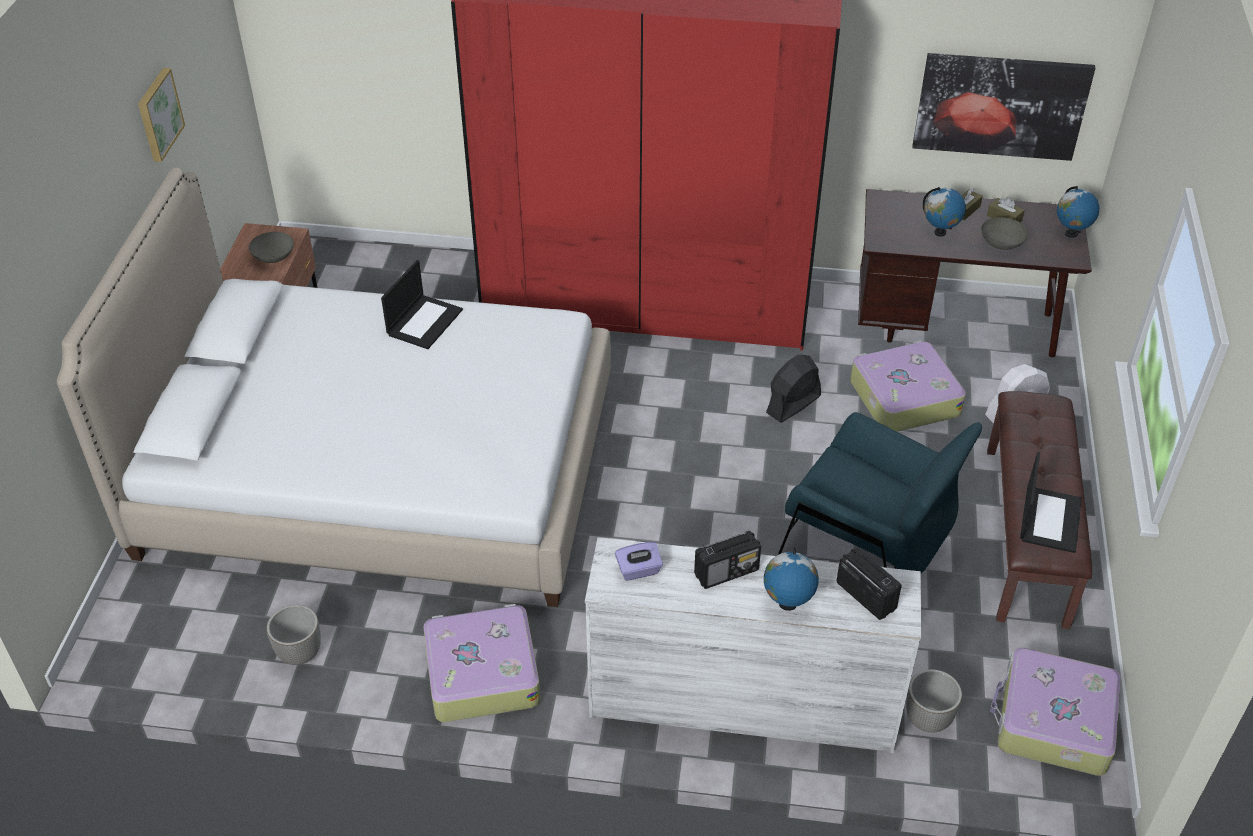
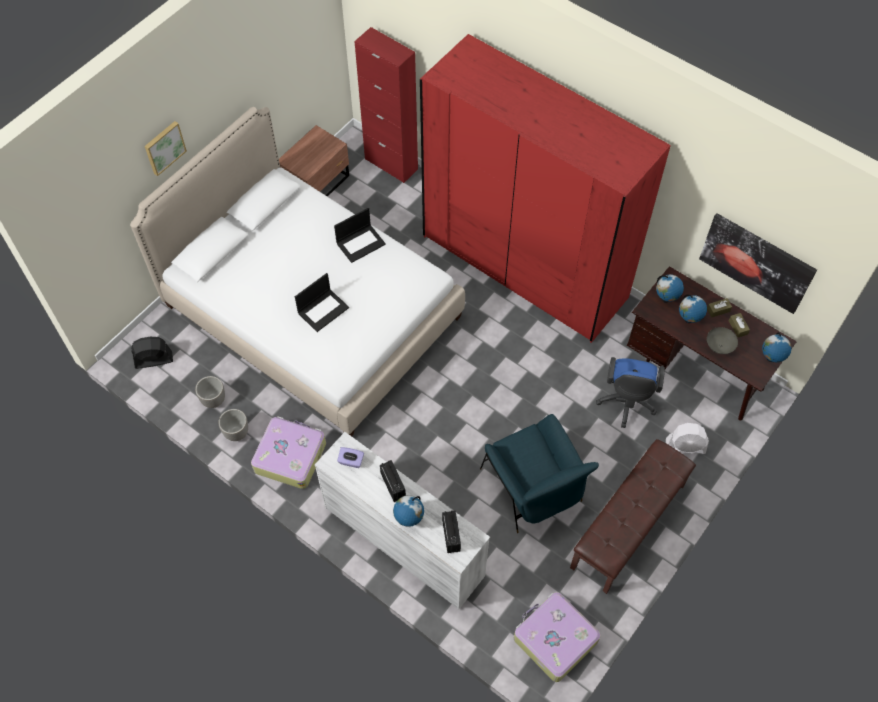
camera: 30 degrees right, 15 degrees up
(158, 114) = (251, 75): picture -> picture (164, 147)
(273, 258) = (316, 157): grey bowl -> none
(371, 257) = (391, 164): none -> red cabinet
(727, 572) = (393, 485): radio -> radio turned 120 degrees counterclockwise
(793, 404) = (559, 376): black fan -> black fan (153, 360)
(893, 222) = (666, 299): none -> globe
(903, 398) = (626, 403): suitcase -> blue office chair
(928, 720) = (490, 602): planter -> planter (237, 433)
(1049, 519) = (615, 533): laptop -> laptop (323, 310)

